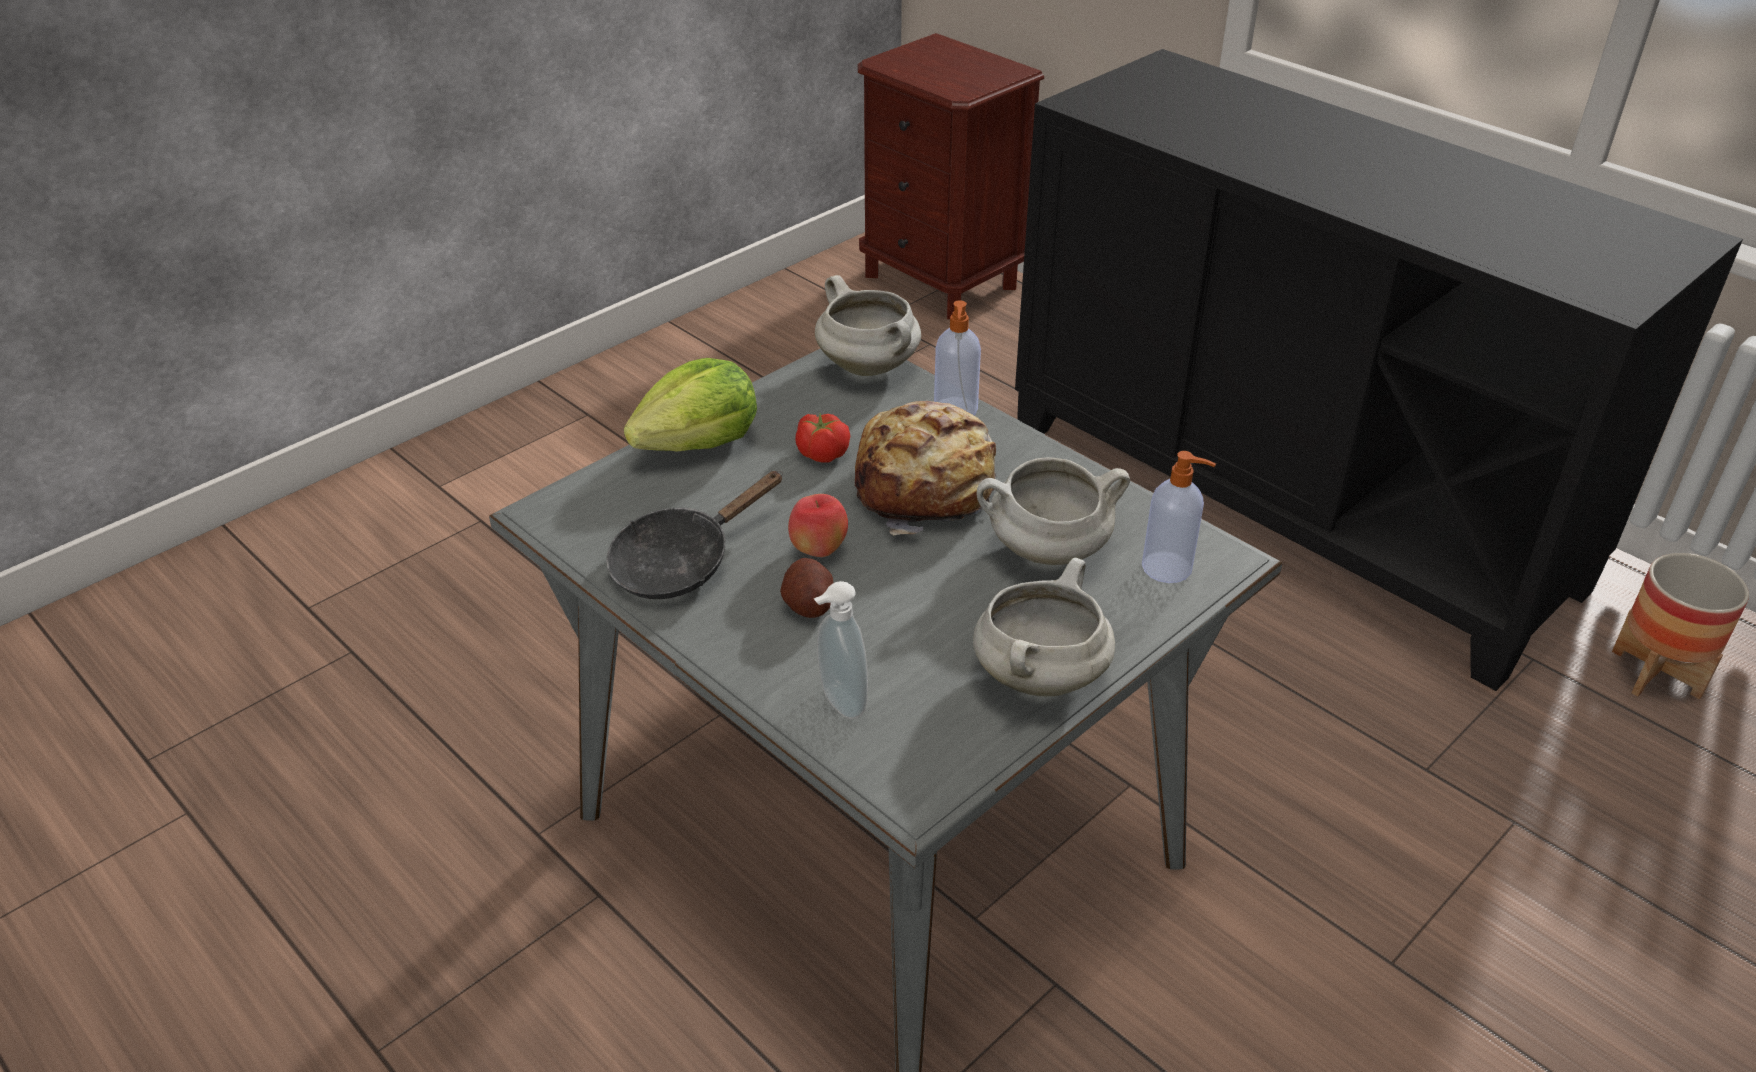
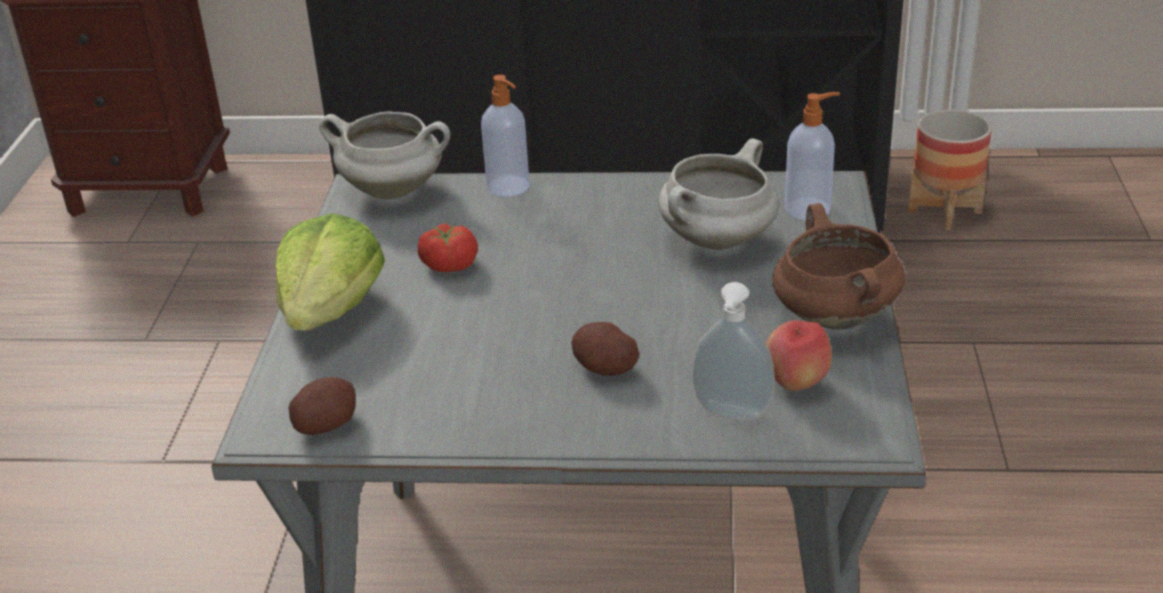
camera: 40 degrees left, 5 degrees down
(581, 529) = (326, 424): none -> potato
(681, 562) = (455, 398): black frying pan -> none
(818, 550) = (554, 329): apple -> apple (796, 384)
(927, 487) = (569, 246): bread -> none
(1039, 676) = (832, 317): white cooking pot -> brown cooking pot

